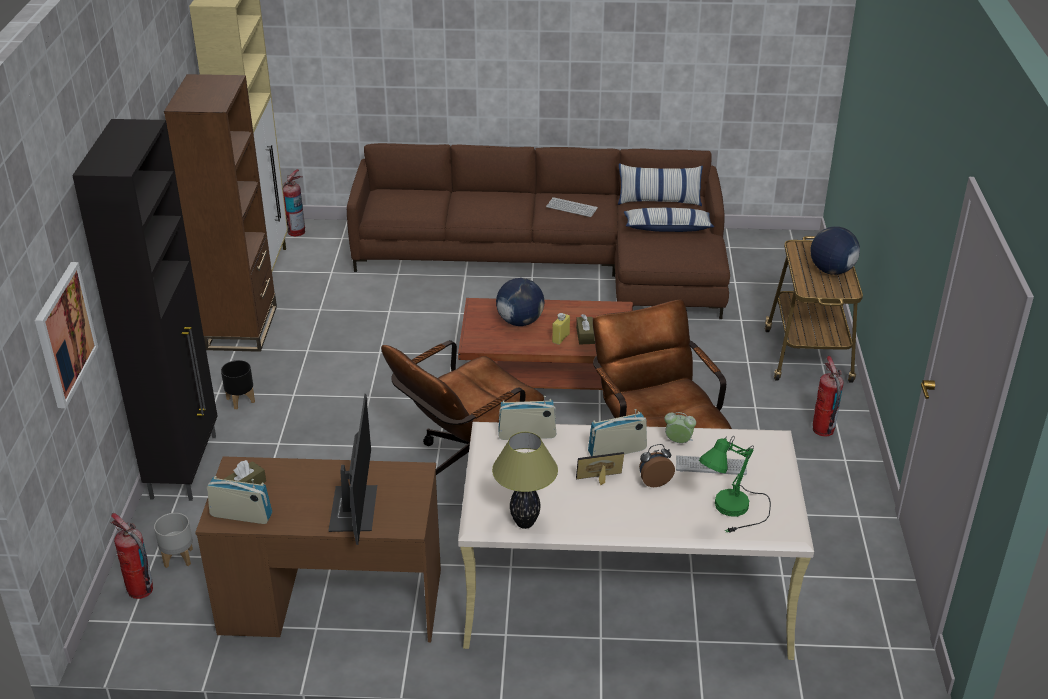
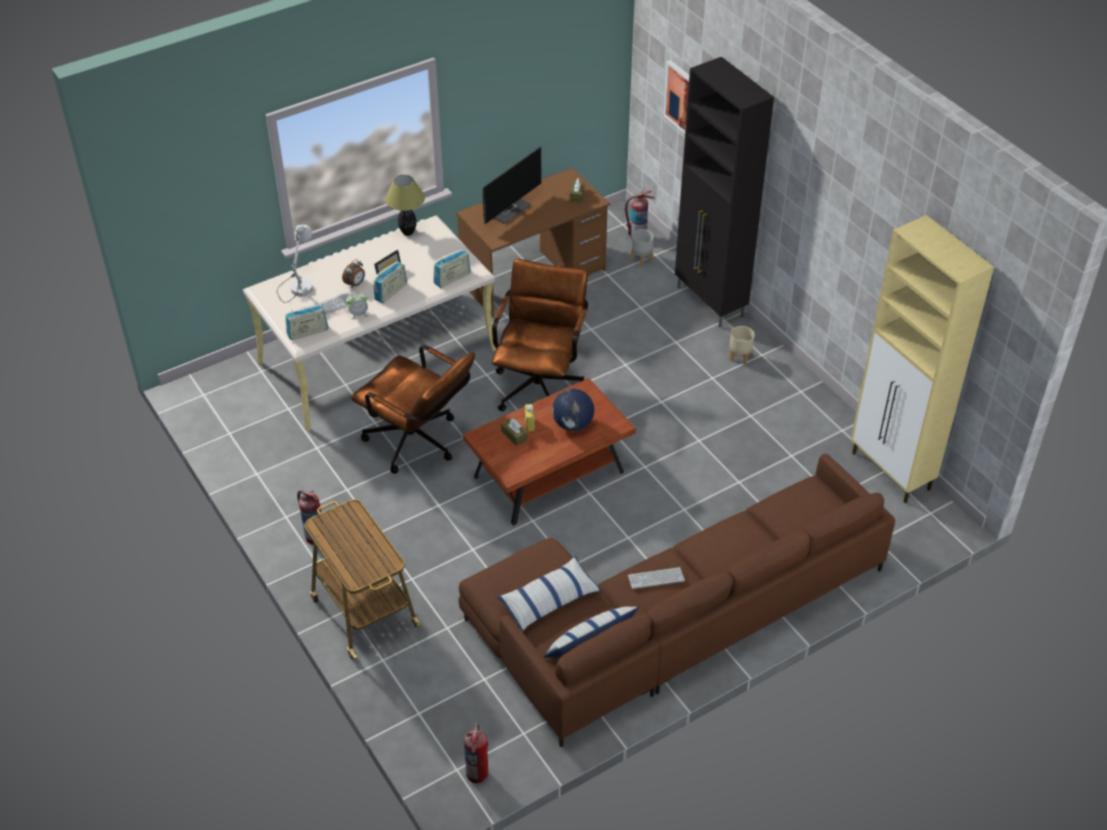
camera: 145 degrees right, 10 degrees up
(240, 400) = (740, 357): black planter -> beige planter
(241, 515) = (560, 182): radio -> radio (308, 332)
(242, 328) = (821, 410): brown bookcase -> none
(295, 232) = (925, 526): fire extinguisher -> fire extinguisher (477, 773)
(353, 508) = (508, 209): monitor -> monitor turned 105 degrees counterclockwise
(735, 513) = (297, 286): green table lamp -> white table lamp
(831, 271) = (344, 545): globe -> none

